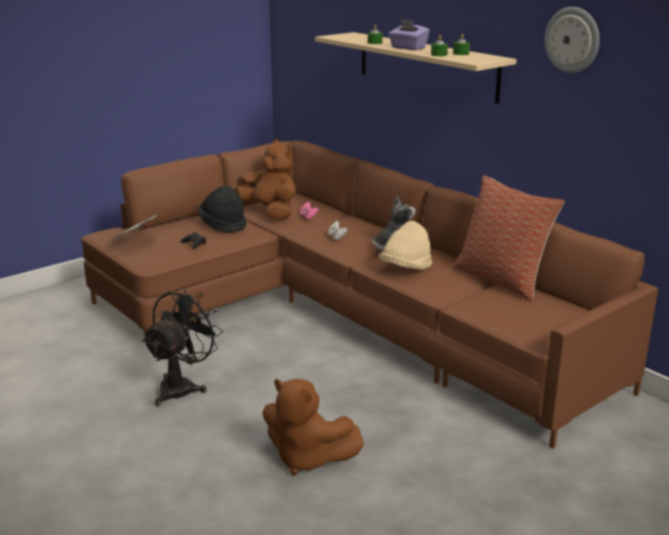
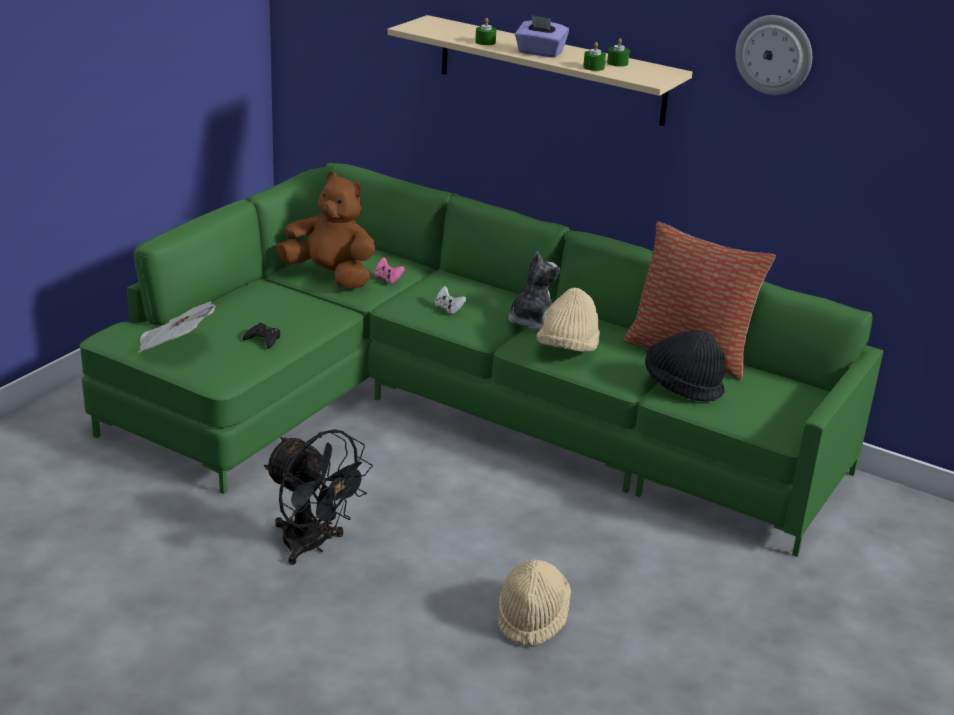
camera: 20 degrees left, 5 degrees up
(182, 387) = (312, 546): black fan -> black fan turned 120 degrees clockwise
(223, 225) = (281, 304): black hat -> black hat (682, 386)
(307, 458) = (532, 617): brown plush toy -> beige hat
(340, 315) = (454, 412): brown sofa -> green sofa

